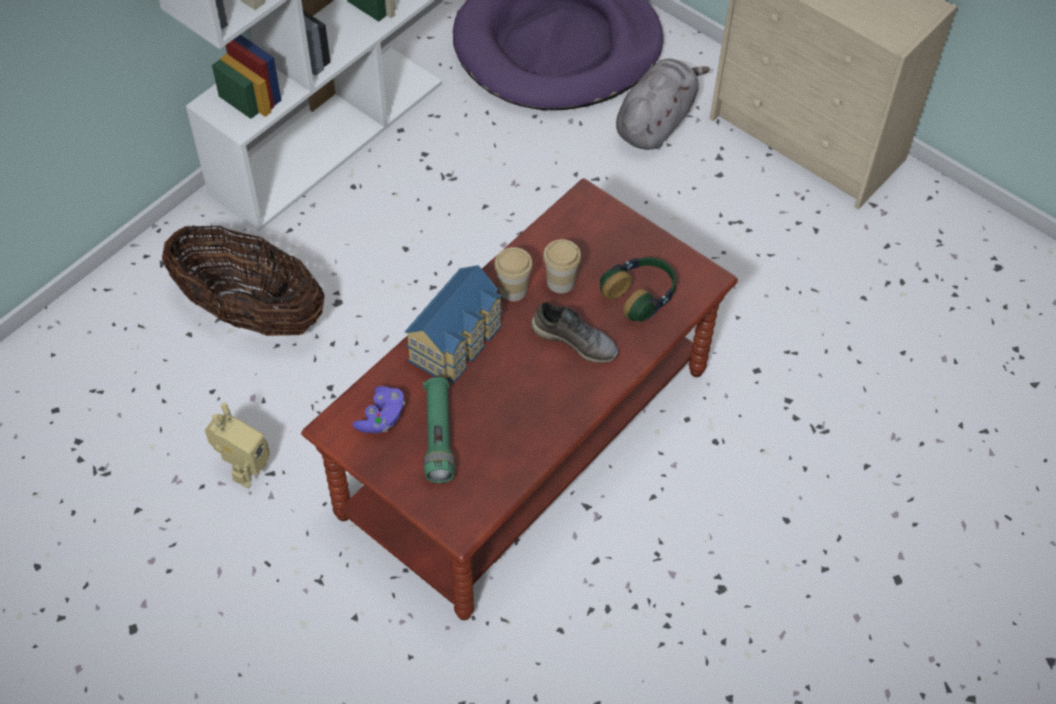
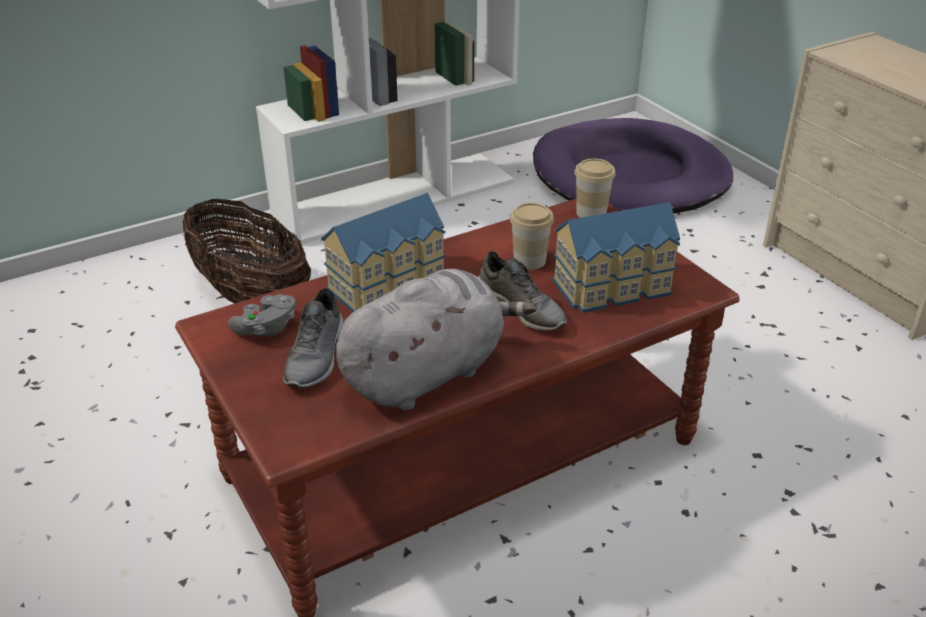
camera: 20 degrees right, 20 degrees down
(244, 469) = (162, 414): toy robot -> none
(381, 418) = (266, 328): purple game controller -> grey game controller
(438, 436) = (317, 357): green flashlight -> grey shoe
(513, 290) = (474, 257): cup -> cup (591, 213)
(640, 296) = (616, 287): headphones -> toy house
(656, 122) = (707, 238): grey plush toy -> grey plush toy (428, 373)

